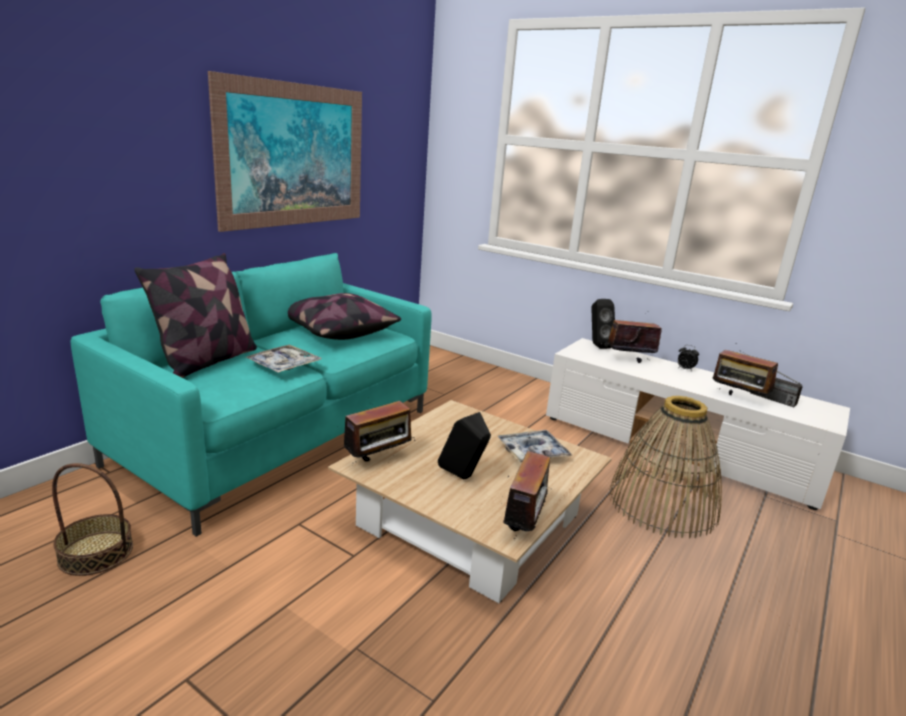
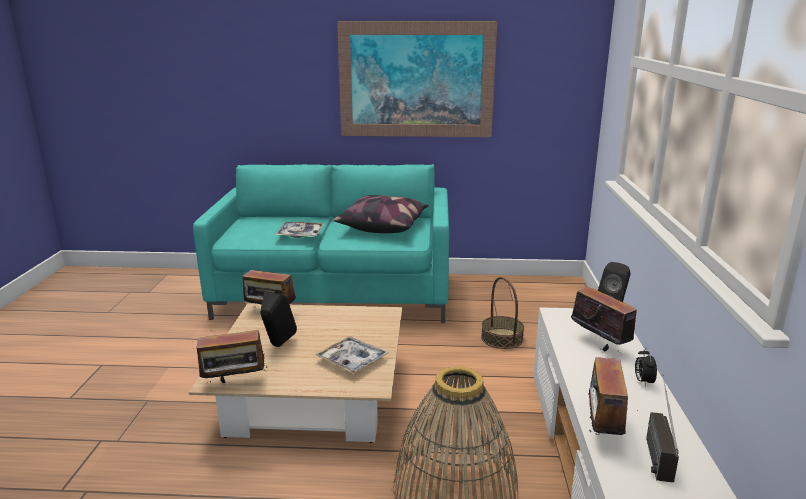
camera: 60 degrees right, 0 degrees up
(96, 553) = (176, 305): basket -> basket (502, 338)
(207, 361) = (277, 220): pillow -> none

